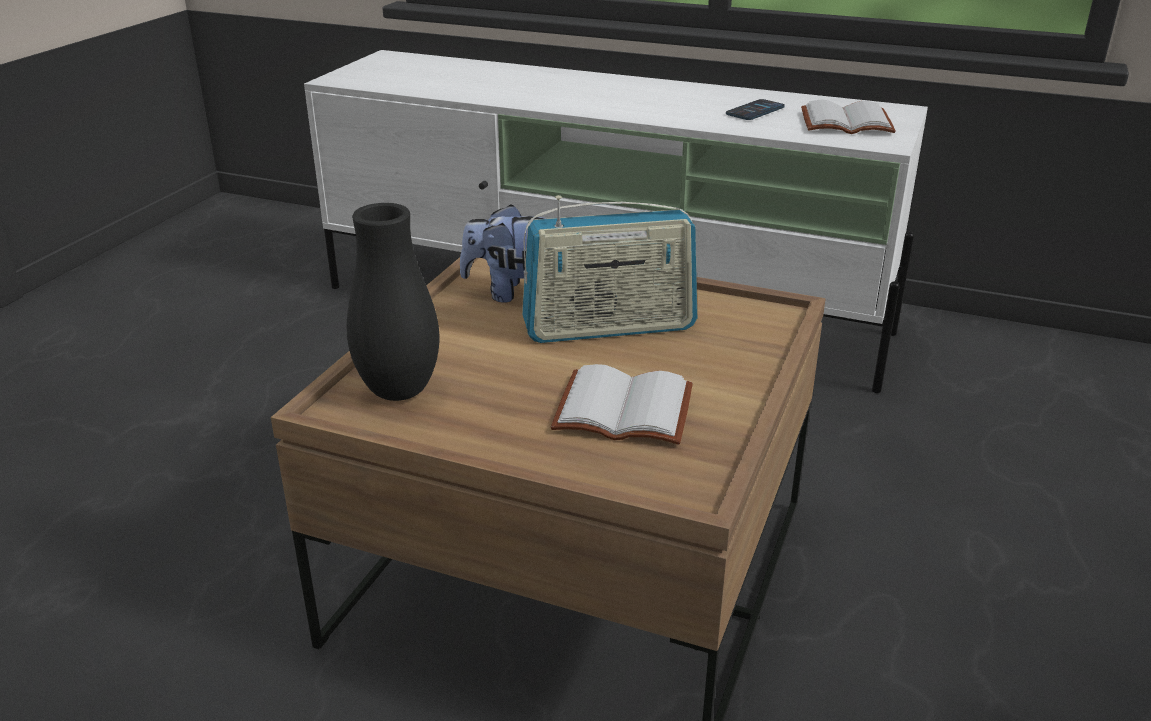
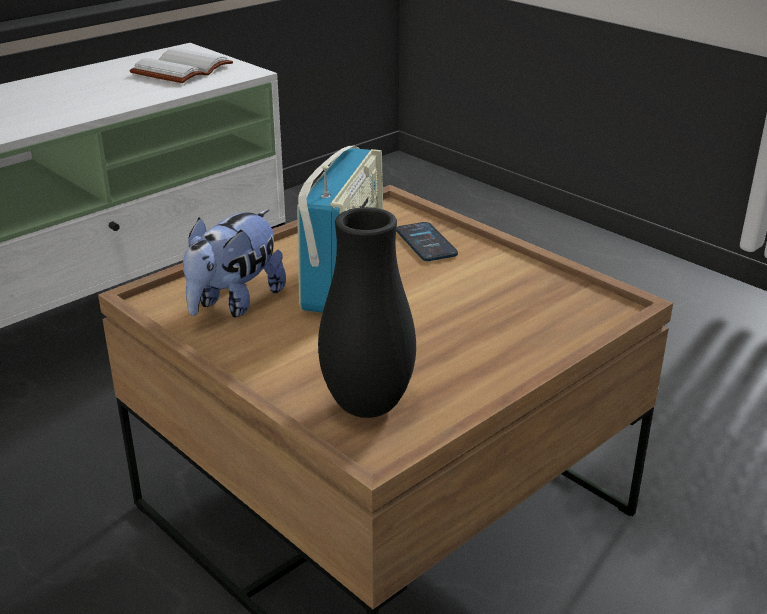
camera: 65 degrees left, 0 degrees up
(620, 412) = (486, 306): white book -> none
(755, 111) = (102, 87): phone -> phone (426, 243)

